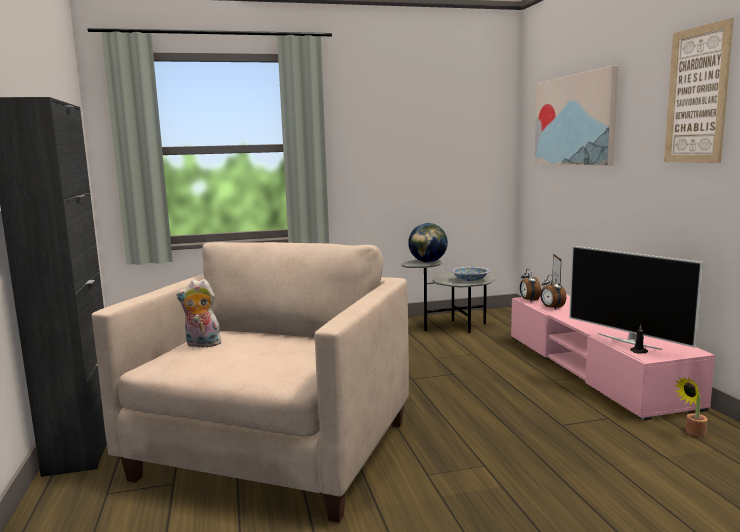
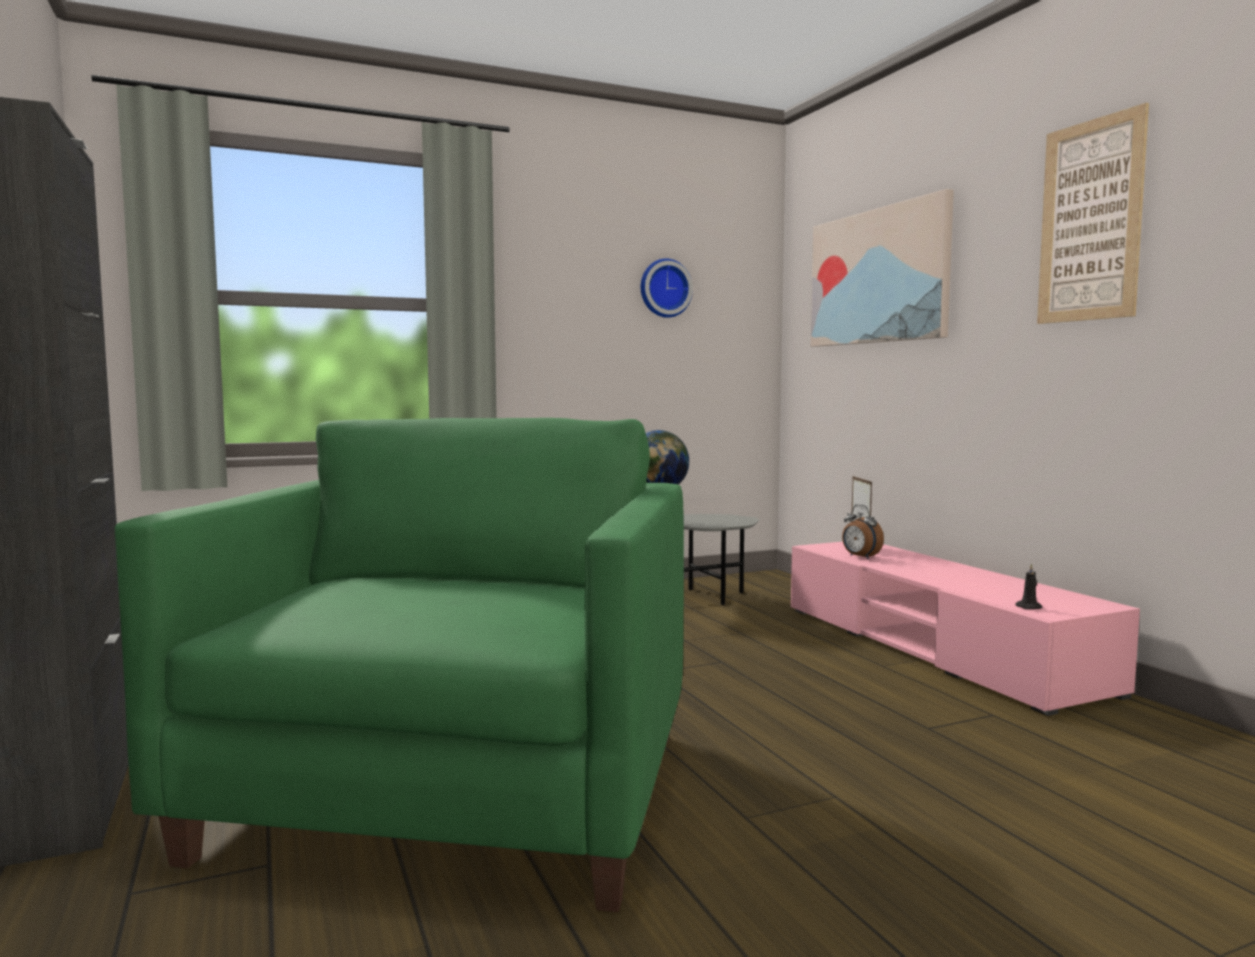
camera: 10 degrees left, 5 degrees down
(201, 345) = (328, 593): plush toy -> none
(272, 450) = (450, 793): beige armchair -> green armchair
(437, 127) = (664, 288): none -> wall clock
(470, 280) = (722, 521): bowl -> none
(529, 300) = (820, 548): alarm clock -> none
(629, 341) = (1004, 595): television -> none
(692, 433) = (1128, 730): potted plant -> none

